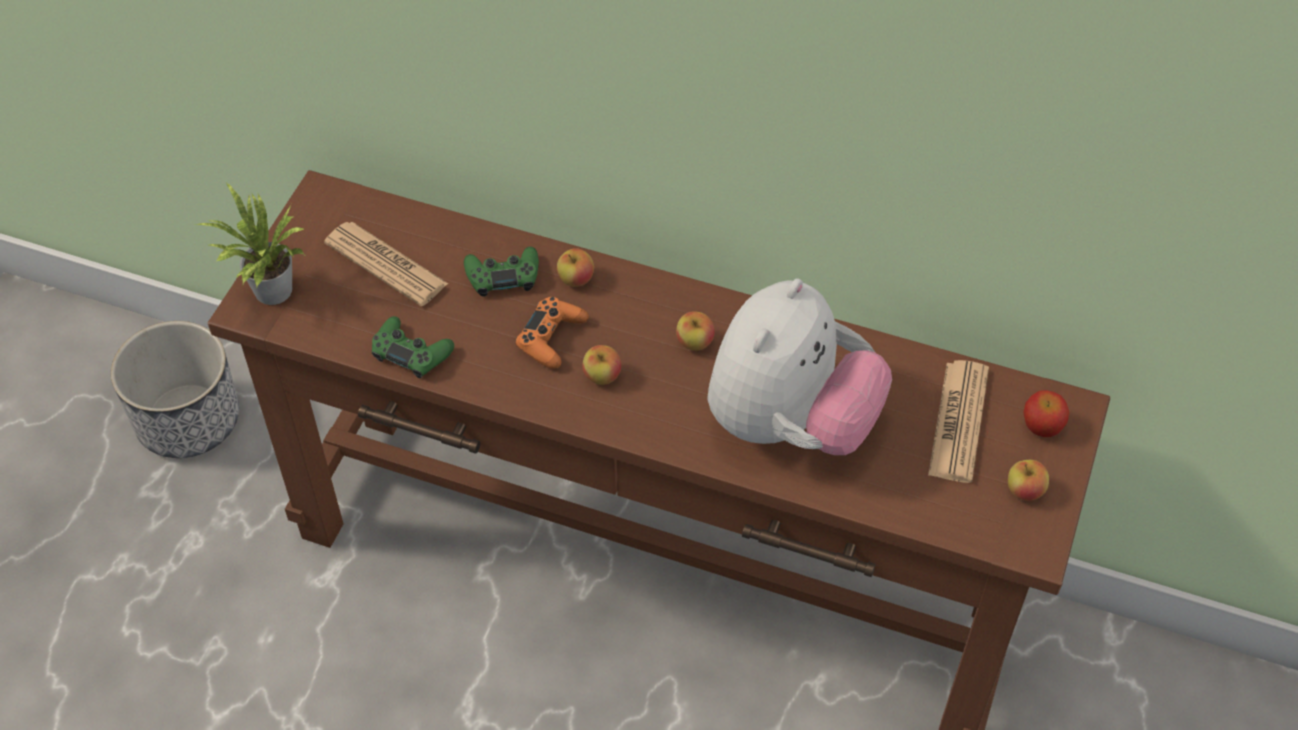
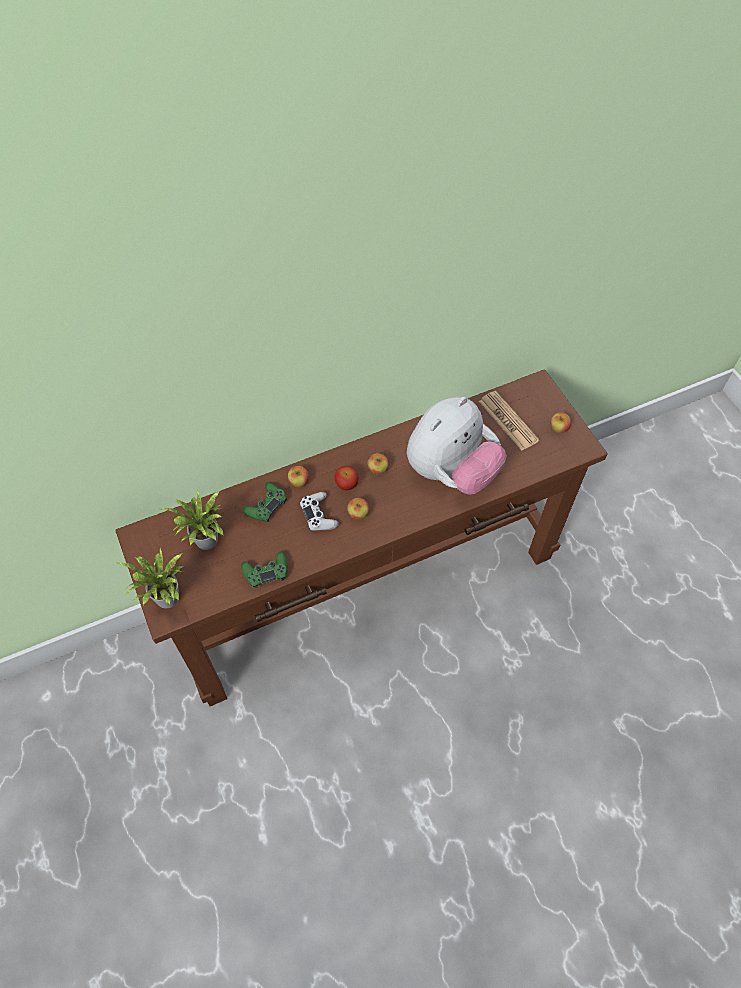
camera: 45 degrees left, 5 degrees up
(189, 420) = (95, 702): planter -> none
(386, 264) = (207, 543): newspaper -> potted plant
(551, 338) = (318, 515): orange game controller -> white game controller
(790, 423) = (451, 472): plush toy -> plush toy turned 60 degrees clockwise
(1041, 427) = (536, 399): apple -> apple (346, 484)

